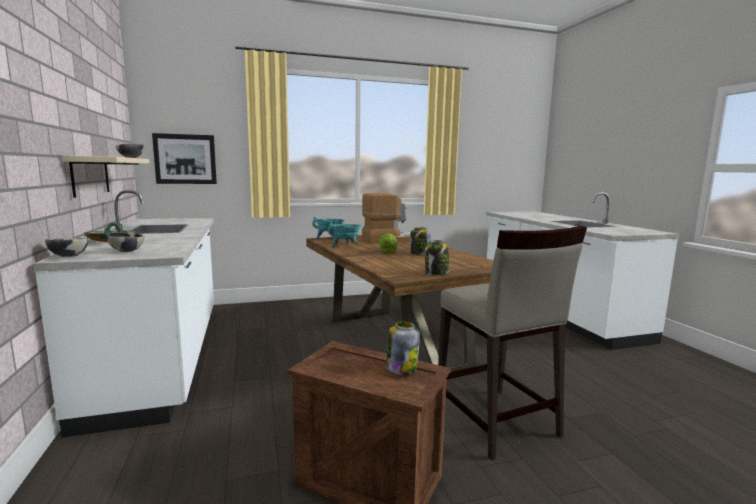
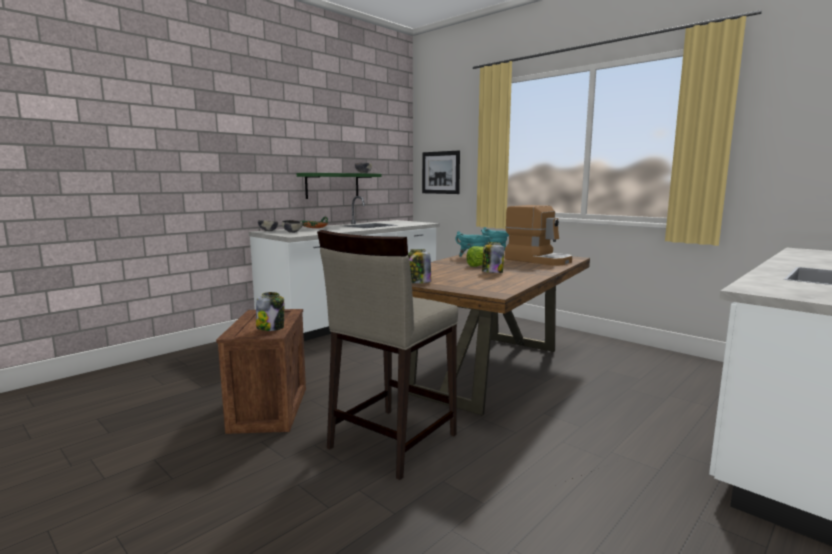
camera: 60 degrees right, 0 degrees up
(90, 175) = (332, 185): beige shelf -> green shelf

